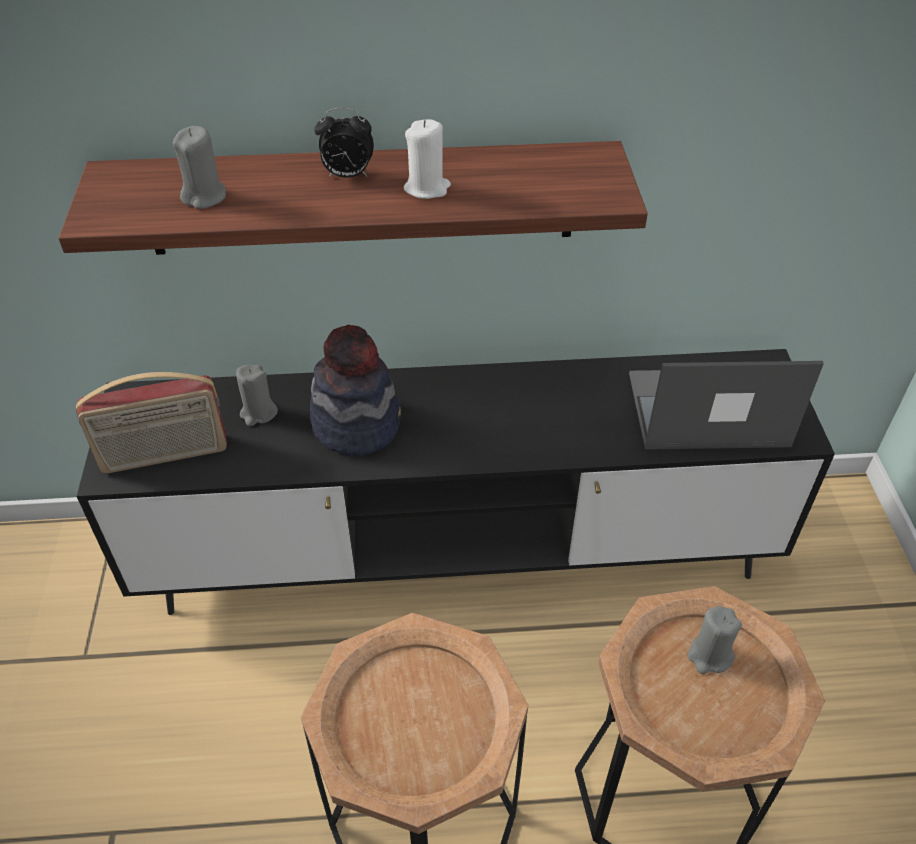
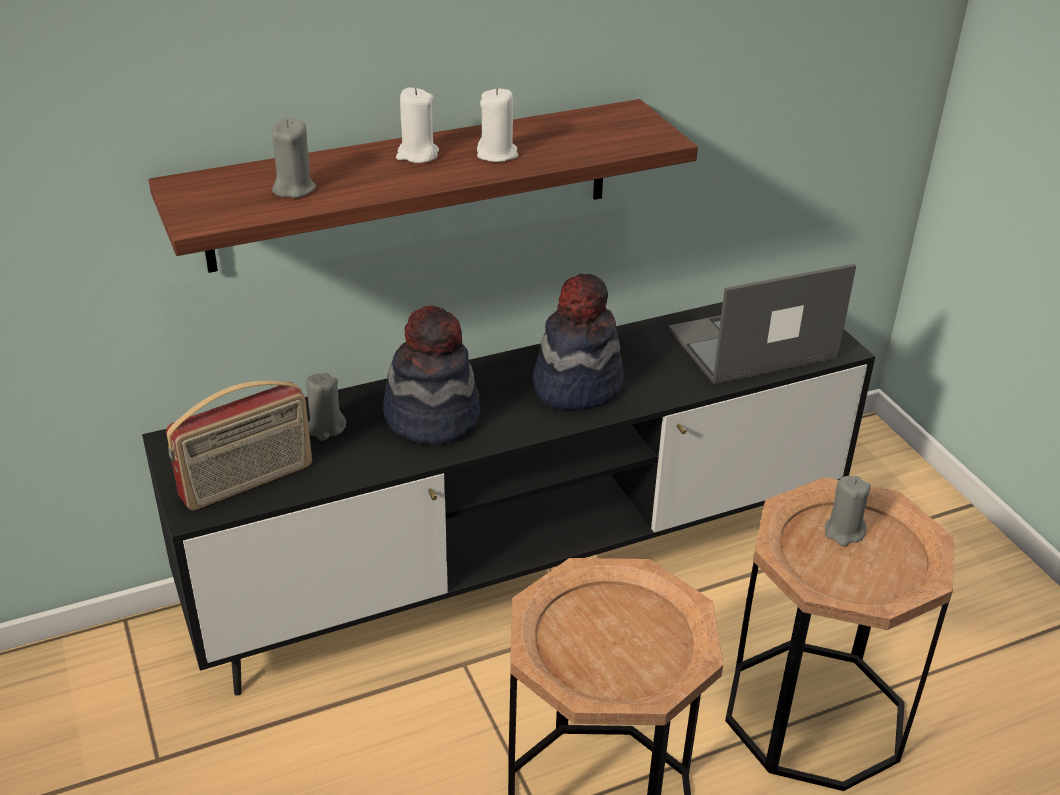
camera: 20 degrees left, 10 degrees down
(347, 175) = (417, 155): alarm clock -> white candle
(508, 418) = (576, 385): none -> hat

